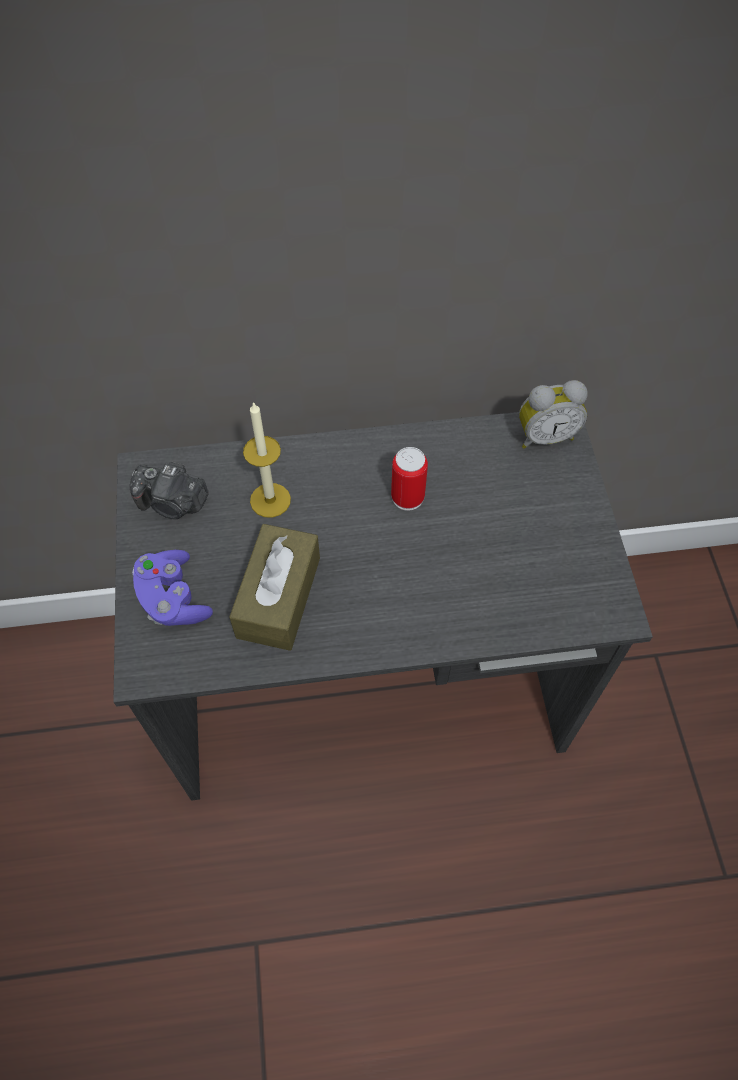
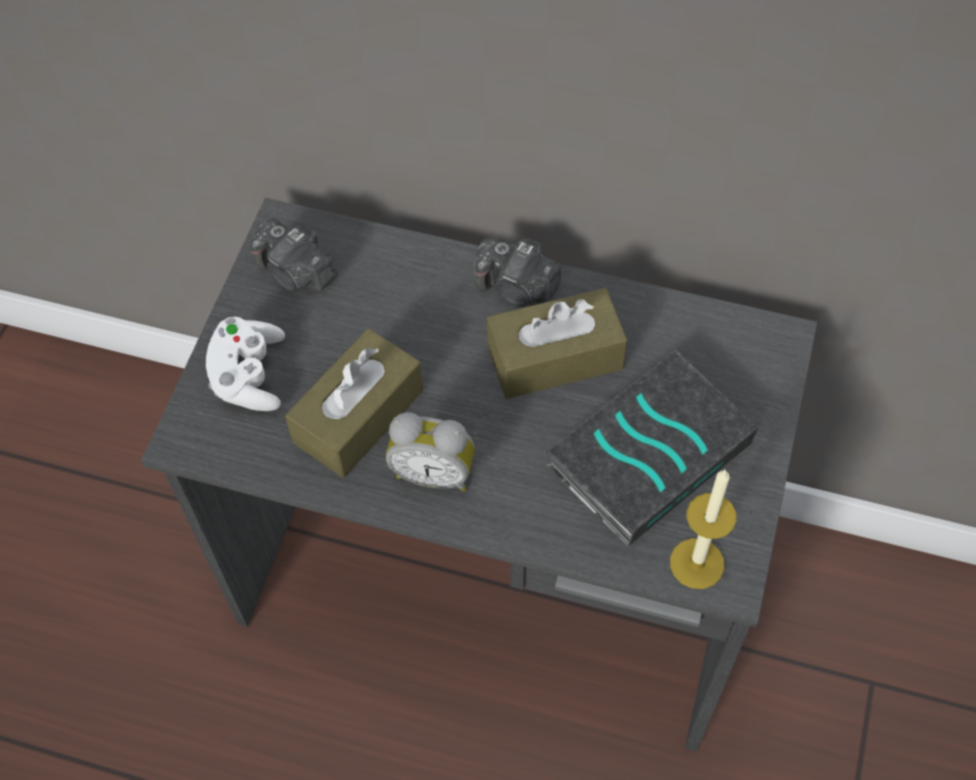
camera: 25 degrees right, 0 degrees up
(173, 598) = (249, 376): purple game controller -> white game controller
(270, 500) = (401, 306): candle -> candle (697, 563)
(352, 455) = (517, 288): none -> camera
(407, 497) = (555, 357): can -> brown tissue box
(511, 541) = (648, 451): none -> book
(544, 436) = (754, 343): alarm clock -> alarm clock (434, 472)

